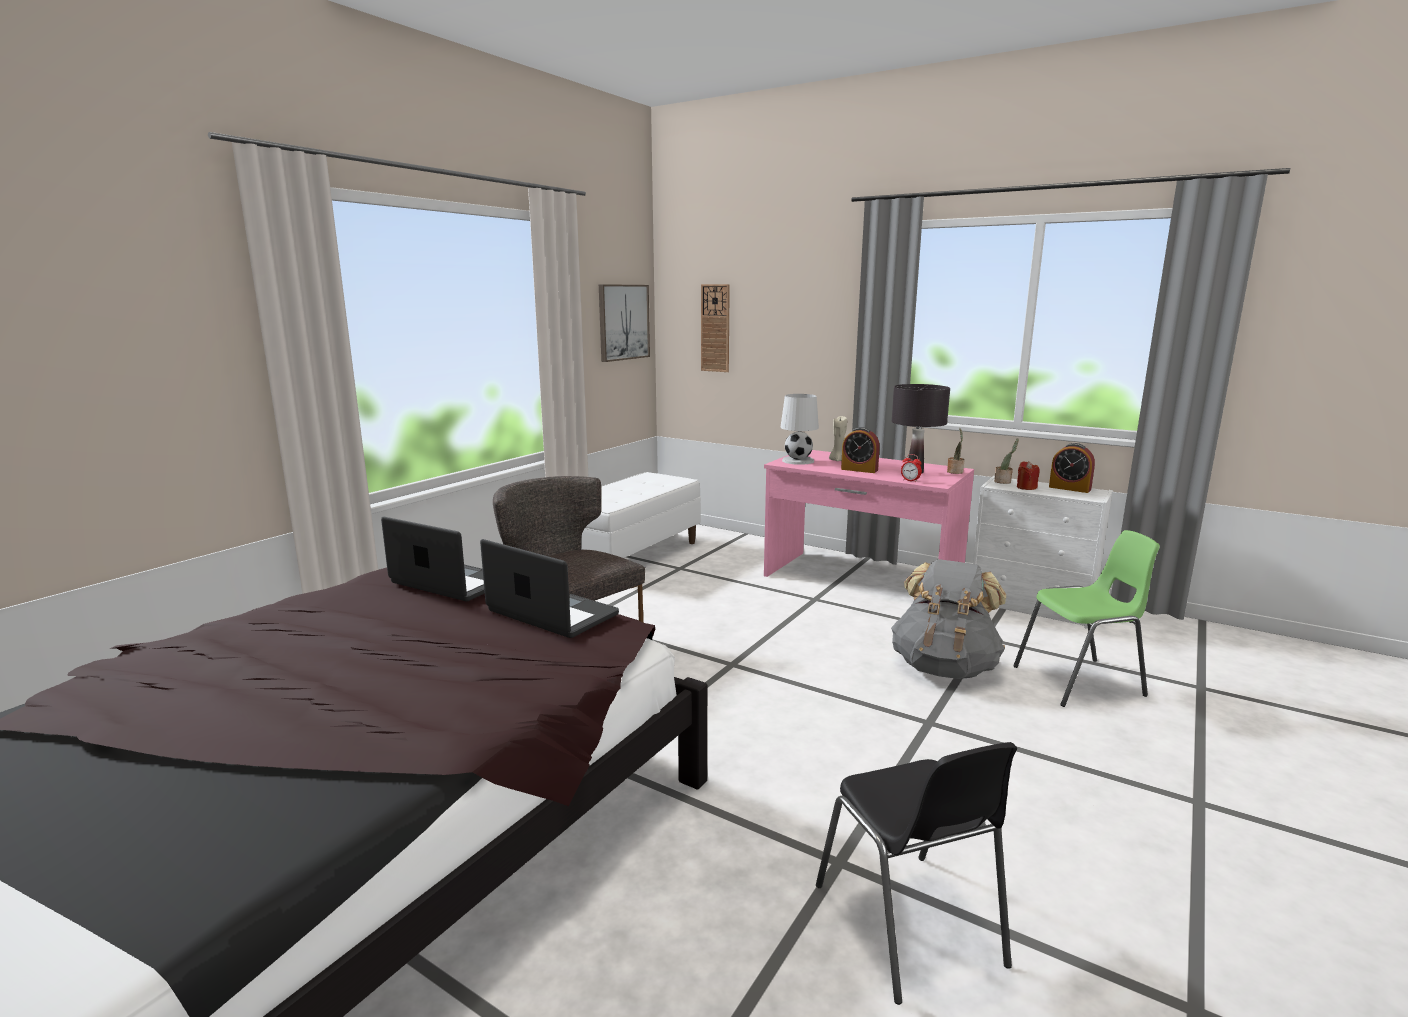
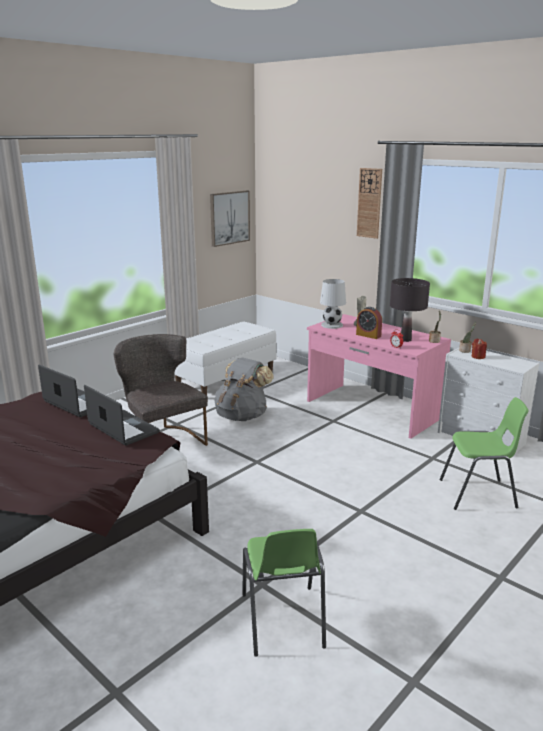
camera: 10 degrees right, 5 degrees up
(715, 328) = (293, 223): wall clock -> wall clock (369, 203)
(909, 925) = (282, 621): black chair -> green chair
(944, 667) = (392, 476): grey backpack -> grey backpack (242, 416)
(1069, 488) = (509, 359): alarm clock -> none

